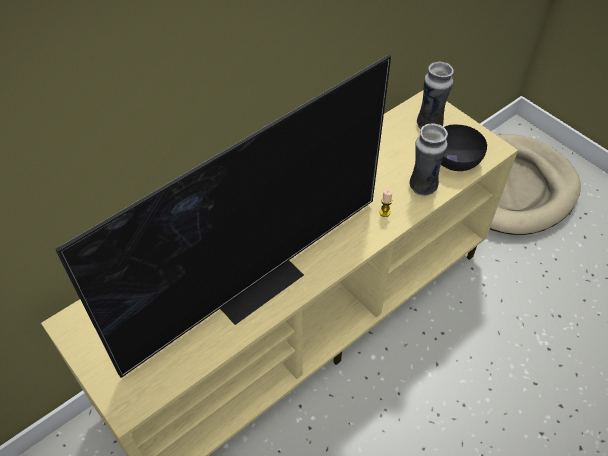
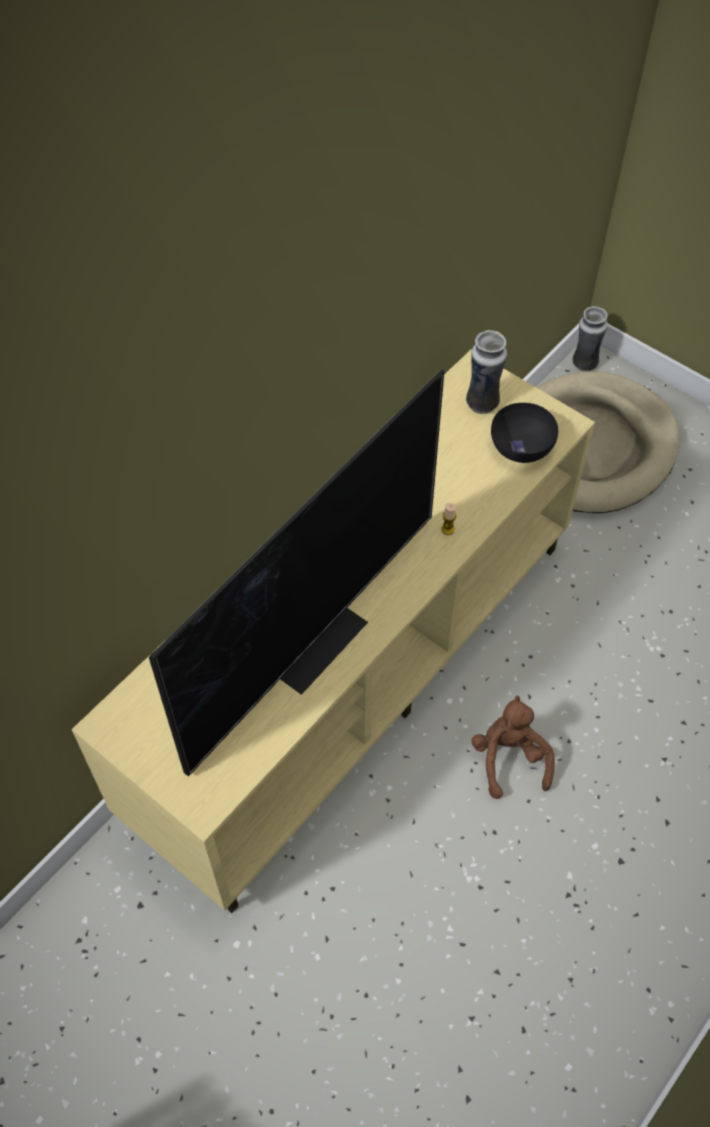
camera: 10 degrees left, 5 degrees up
(413, 411) = (509, 759): none -> brown plush toy
(422, 187) = (487, 489): vase -> vase (584, 364)

